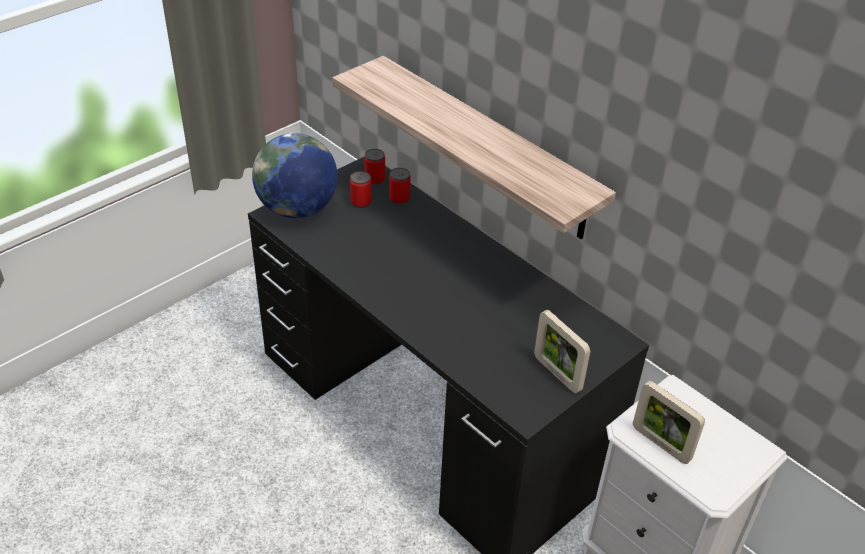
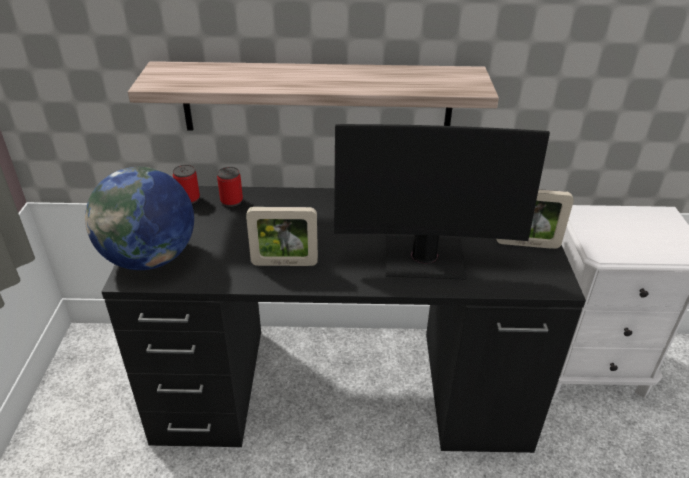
camera: 45 degrees left, 5 degrees down
(361, 202) = (202, 221): can -> none
(461, 329) = (424, 259): none -> monitor
(661, 444) = (627, 248): picture frame -> picture frame (284, 263)

